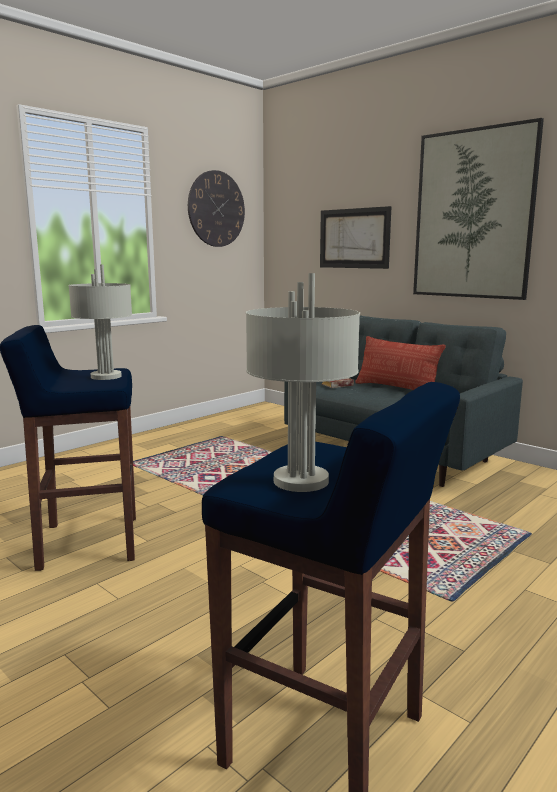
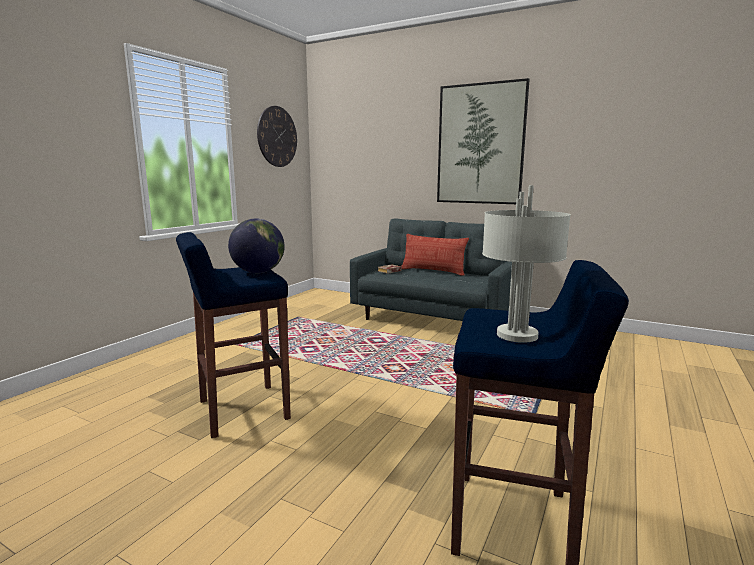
camera: 15 degrees left, 0 degrees up
(106, 377) = (258, 272): grey table lamp -> globe
(354, 238) = (387, 161): picture -> none

